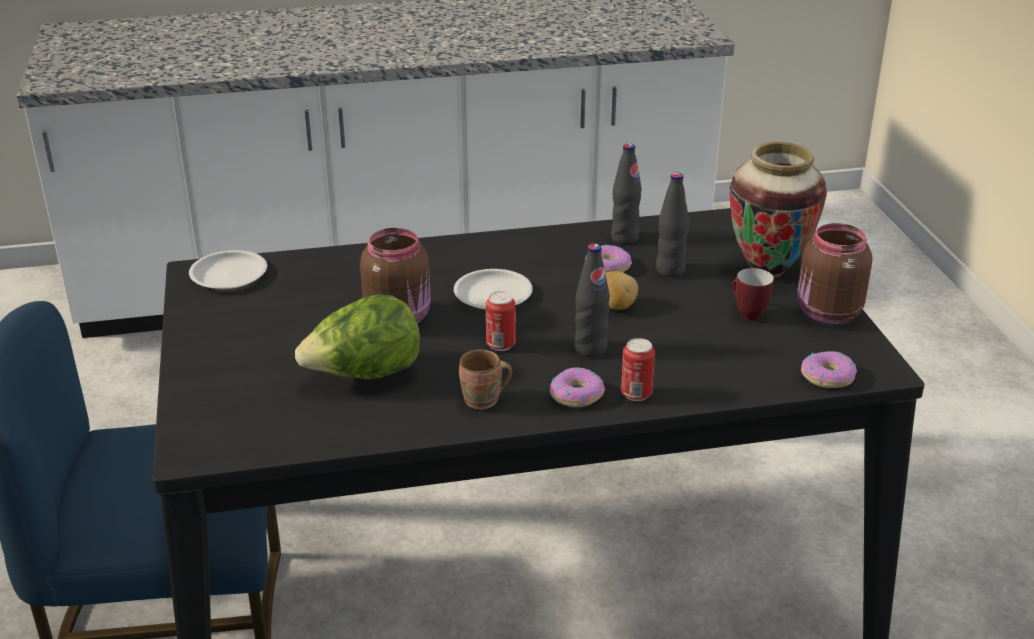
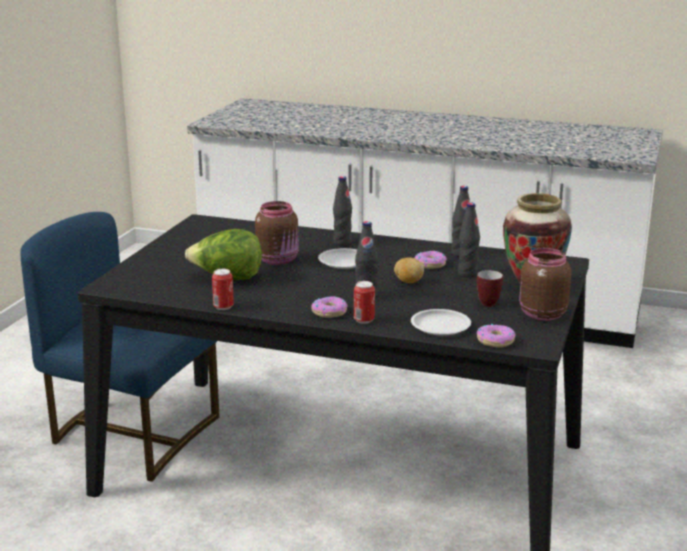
camera: 30 degrees right, 10 degrees down
(228, 275) = (214, 225): white plate -> white plate (440, 326)
(452, 259) = (342, 243): none -> black bottle
(484, 401) = (274, 303): brown mug -> none
(500, 345) = (317, 283): can -> can (223, 307)

